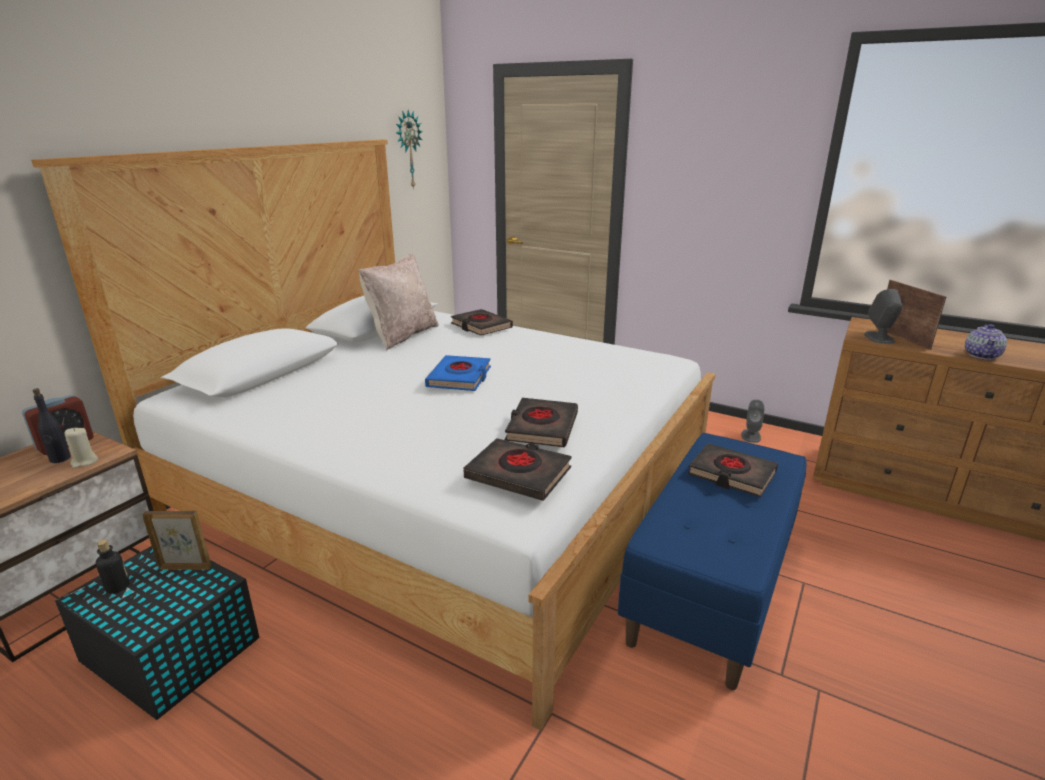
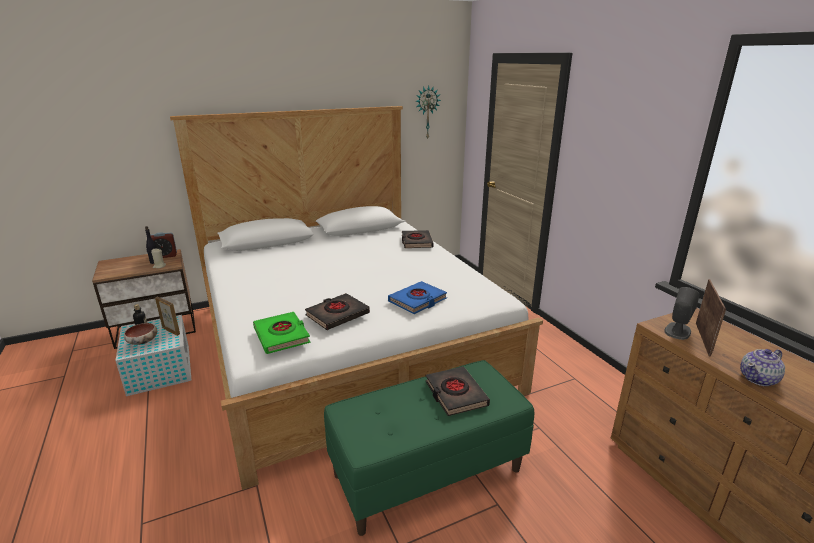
camera: 35 degrees right, 0 degrees up
(151, 605) = (143, 342): none -> bowl
(170, 648) = (160, 369): black storage box -> white storage box
(402, 335) = (364, 237): beige pillow -> none
(460, 378) = (348, 271): blue book -> blue book (417, 301)
(518, 474) = (282, 336): black book -> green book
(710, 587) = (428, 471): blue bench -> green bench
(751, 436) = (607, 387): grey speaker -> none

